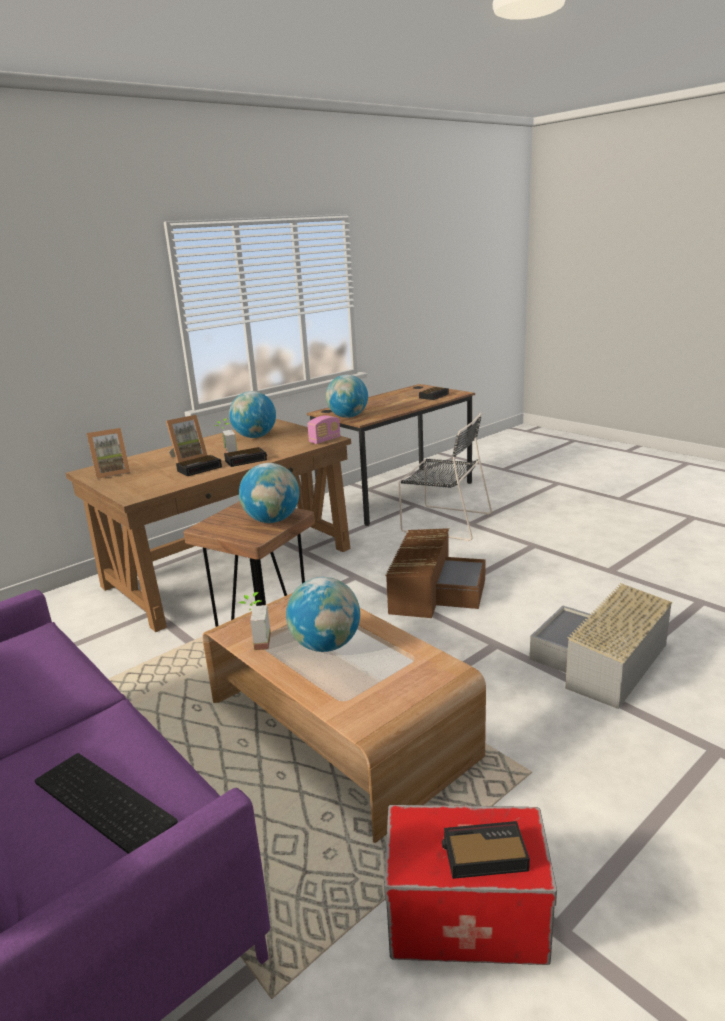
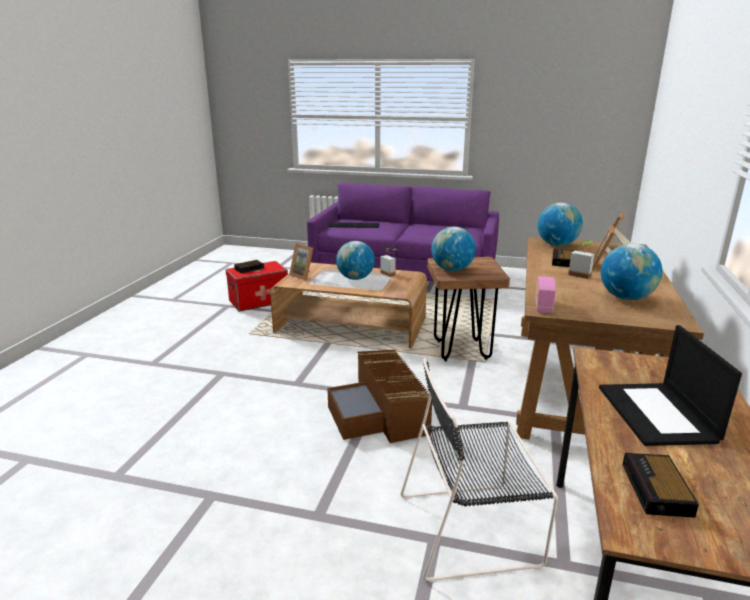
camera: 145 degrees right, 0 degrees up
(246, 460) = (551, 273): alarm clock -> none
(348, 417) = (635, 363): globe -> globe (557, 245)
(386, 405) = (658, 414): none -> laptop
(404, 683) = (304, 276): none -> picture frame
(600, 661) = (218, 391): grey storage box -> none

